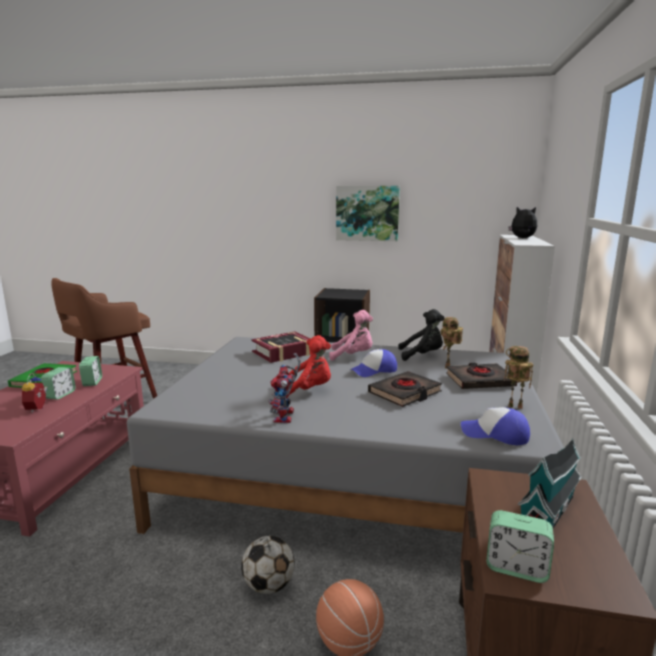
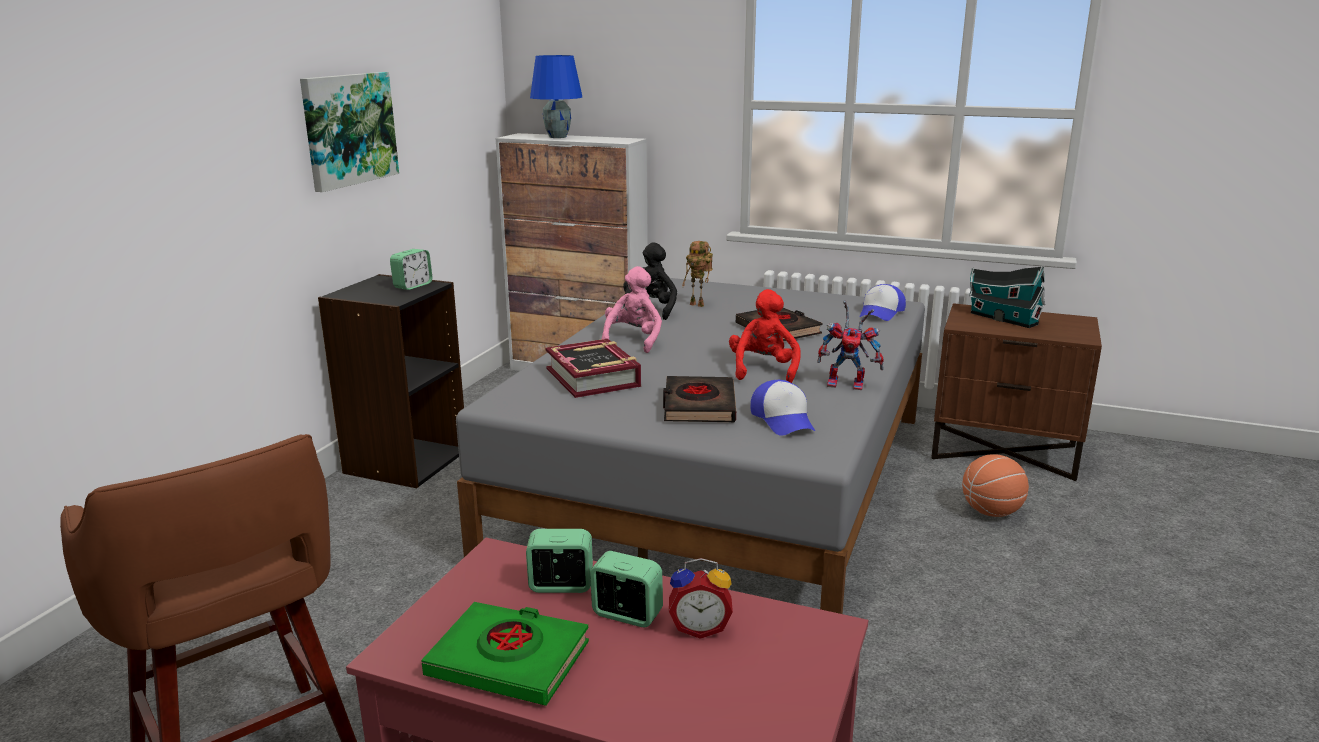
camera: 80 degrees left, 5 degrees up
(268, 585) = (928, 549): football -> none
(374, 370) = (699, 335): cap -> cap (783, 420)
(479, 380) = (747, 299): black book -> black book (698, 406)
(514, 407) = (820, 299): toy robot -> none
(516, 568) = (1072, 335): alarm clock -> alarm clock (413, 286)
(522, 238) = (557, 137): plush toy -> blue table lamp

